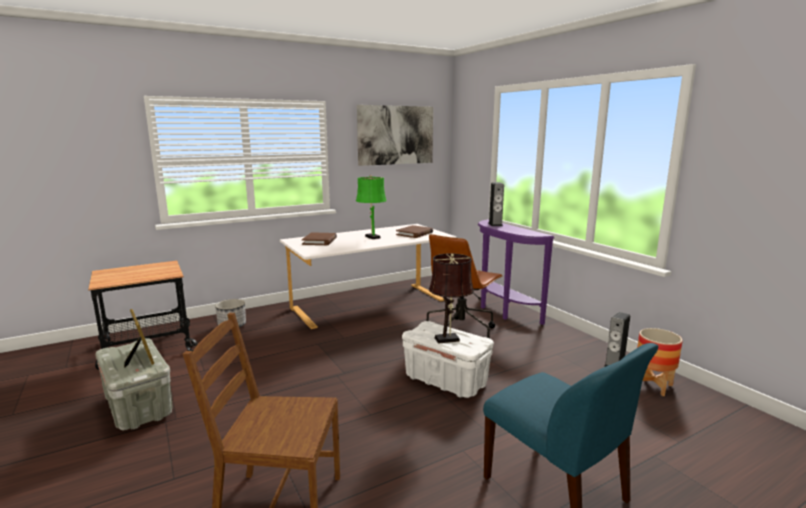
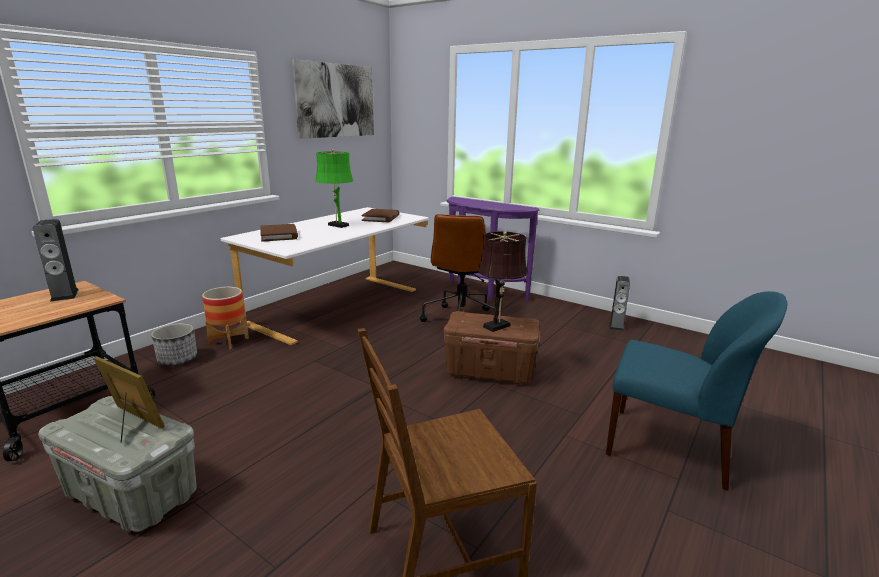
camera: 25 degrees left, 5 degrees up
(446, 381) = (490, 371): white storage box -> brown storage box
(495, 224) = (468, 201): speaker -> speaker (64, 295)
(653, 385) = (658, 338): planter -> planter (229, 341)

